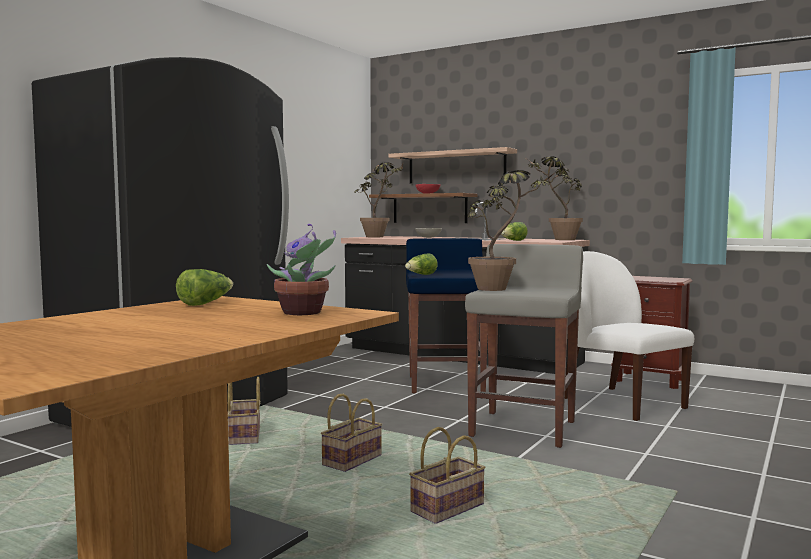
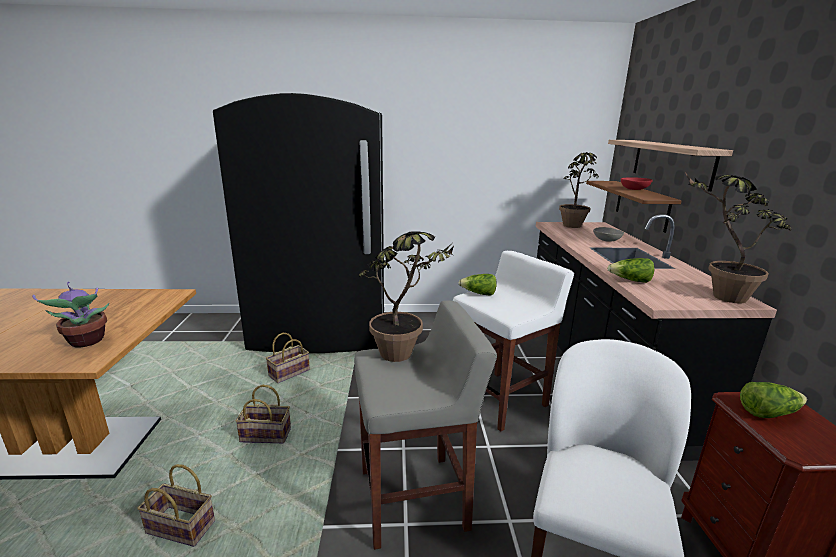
camera: 55 degrees right, 15 degrees up
(205, 303) = (142, 300): lettuce -> lettuce (767, 412)
(446, 384) = (500, 399): blue stool -> white stool

